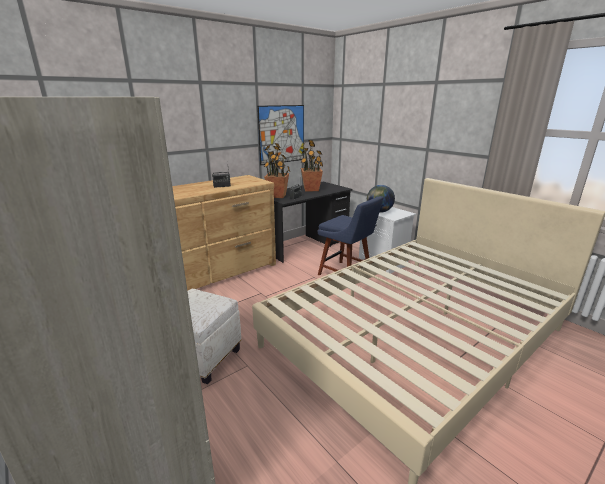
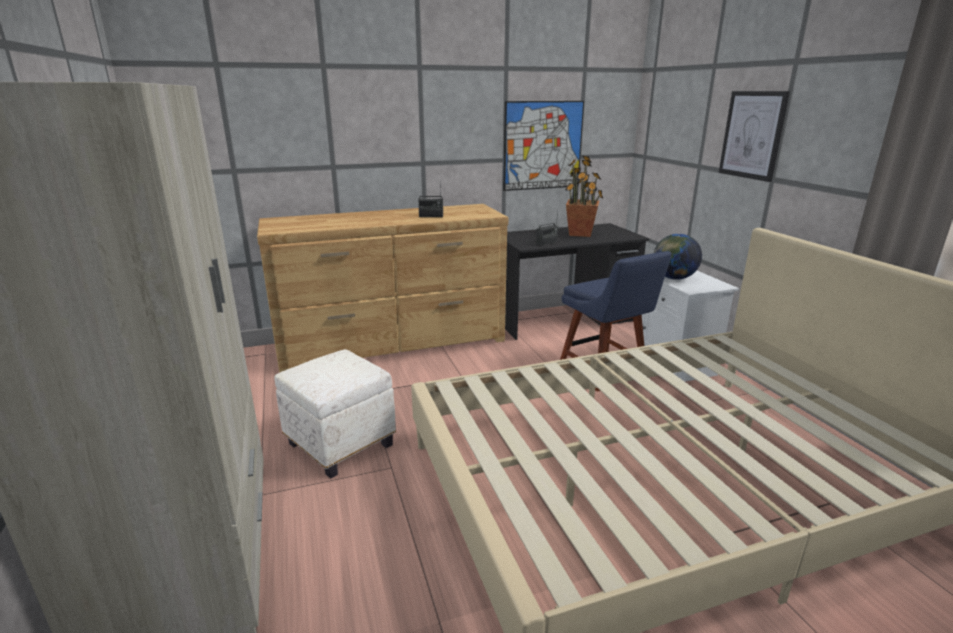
camera: 20 degrees right, 0 degrees up
(277, 196) = (521, 238): potted plant -> none
(413, 124) = (752, 135): none -> picture

